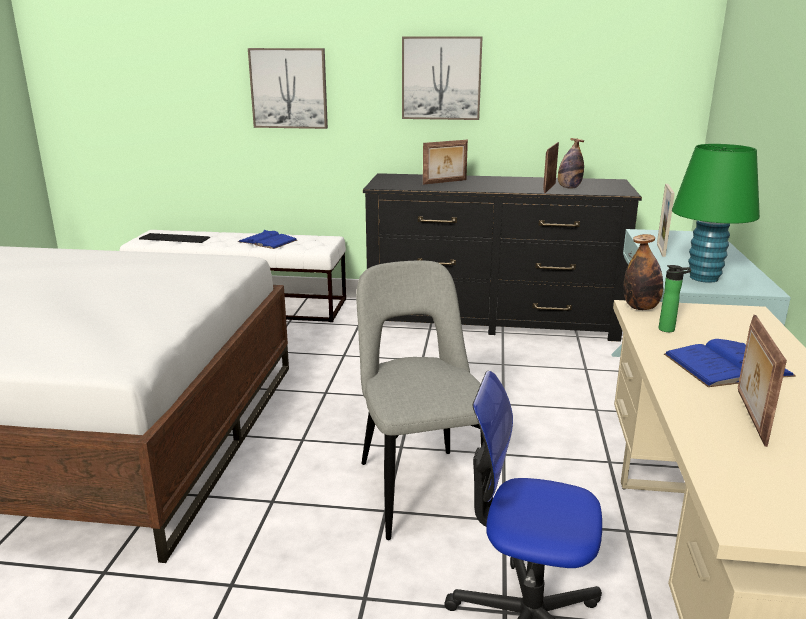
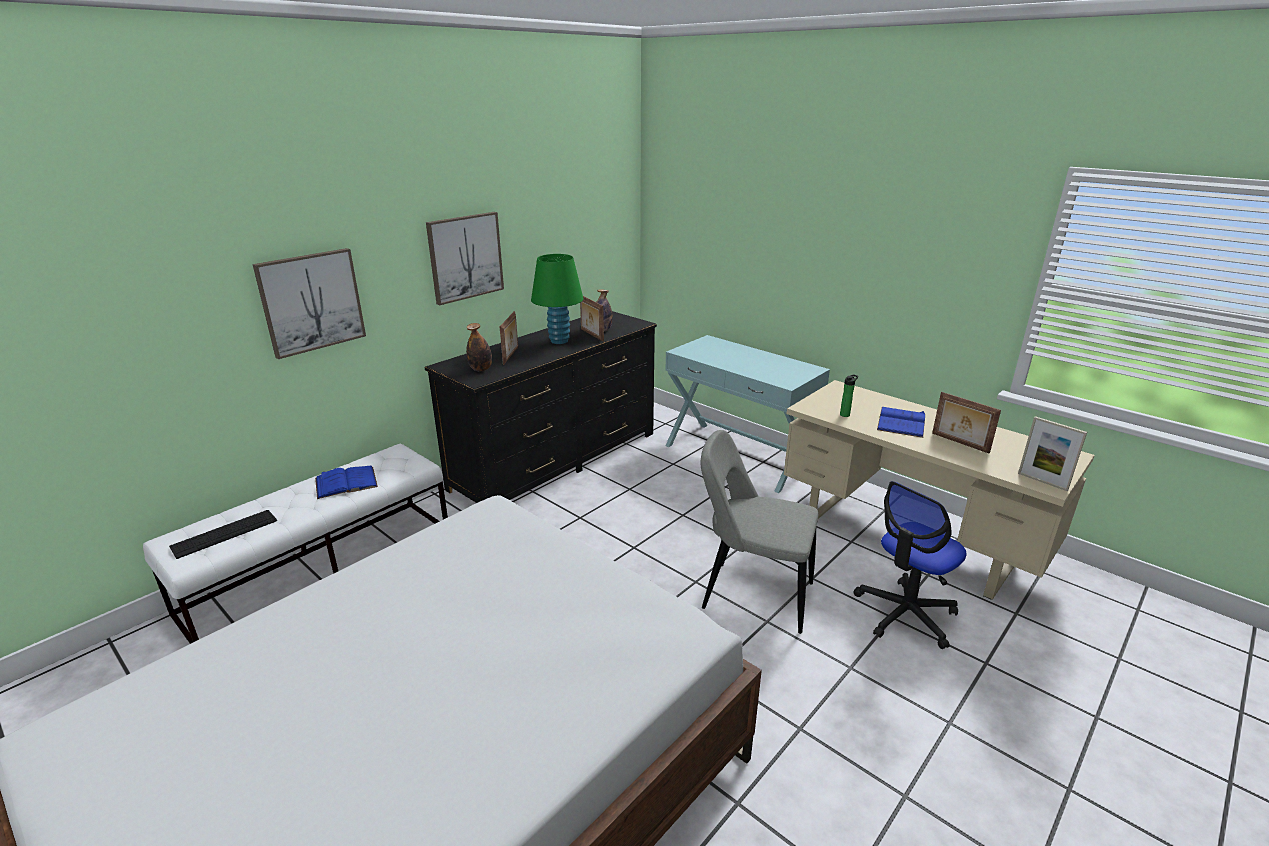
camera: 55 degrees left, 5 degrees up
(640, 307) = (807, 407): bottle -> bottle (481, 369)
(661, 250) = (720, 361): picture frame -> picture frame (1042, 481)
(703, 278) = (781, 373): green table lamp -> green table lamp (559, 341)

